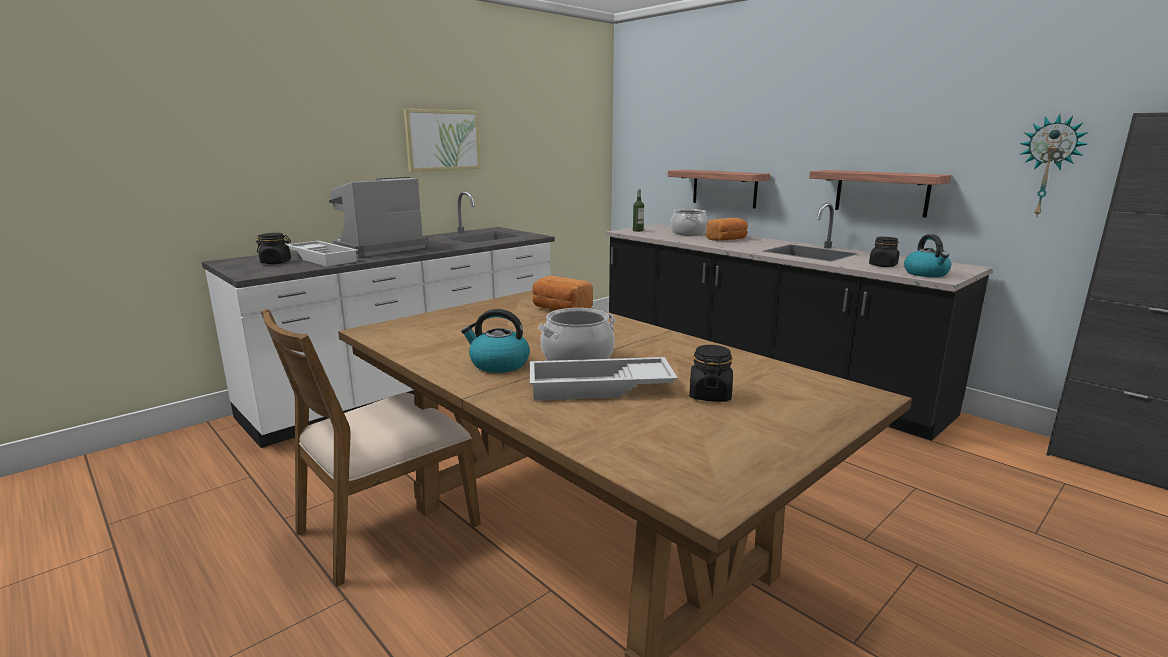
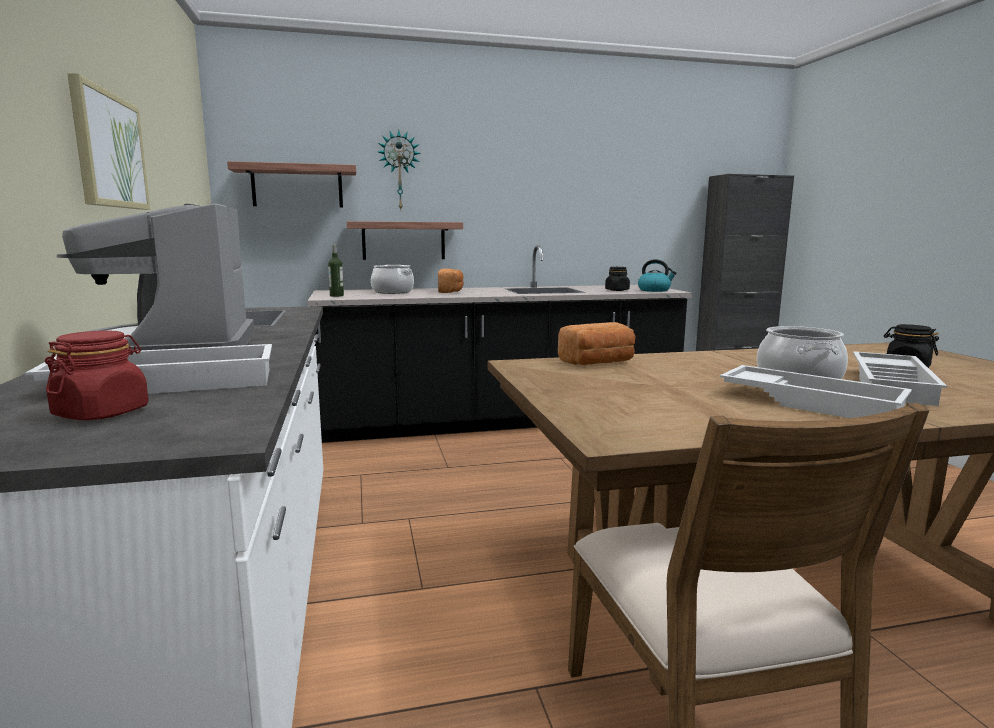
camera: 60 degrees left, 5 degrees down
(276, 262) = (102, 413): black jar -> red jar
(498, 364) = (811, 403): kettle -> white tray
(881, 193) = (563, 235): shelf -> shelf (297, 186)
(1048, 167) = (668, 210): wall clock -> wall clock (399, 171)

